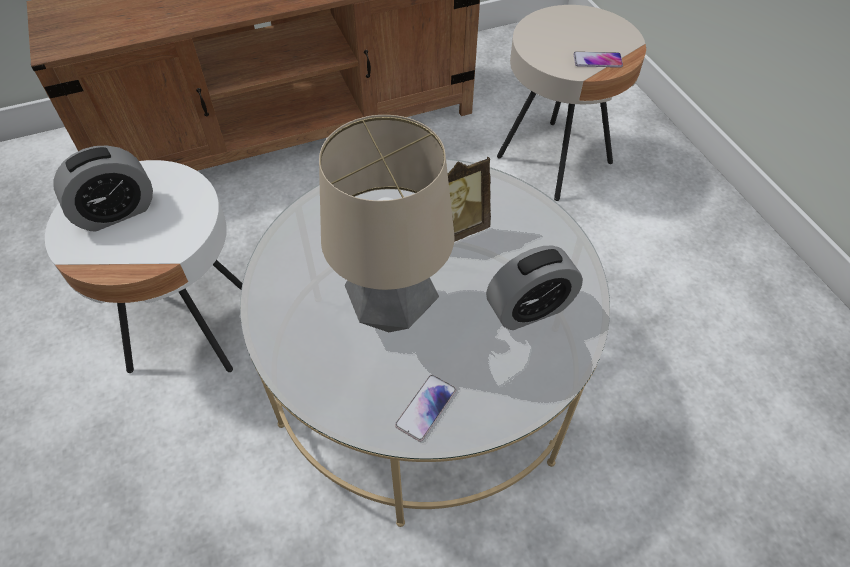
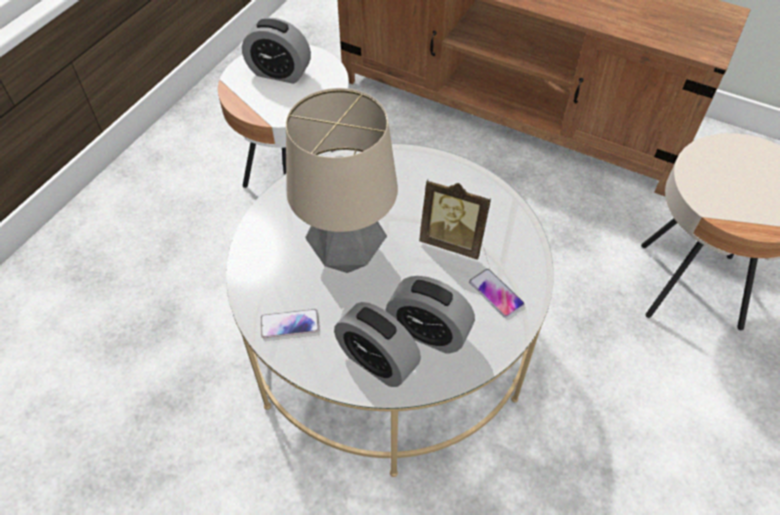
camera: 50 degrees right, 0 degrees up
(527, 365) = (377, 361): none -> alarm clock
(597, 60) = (741, 211): phone -> phone (496, 293)

